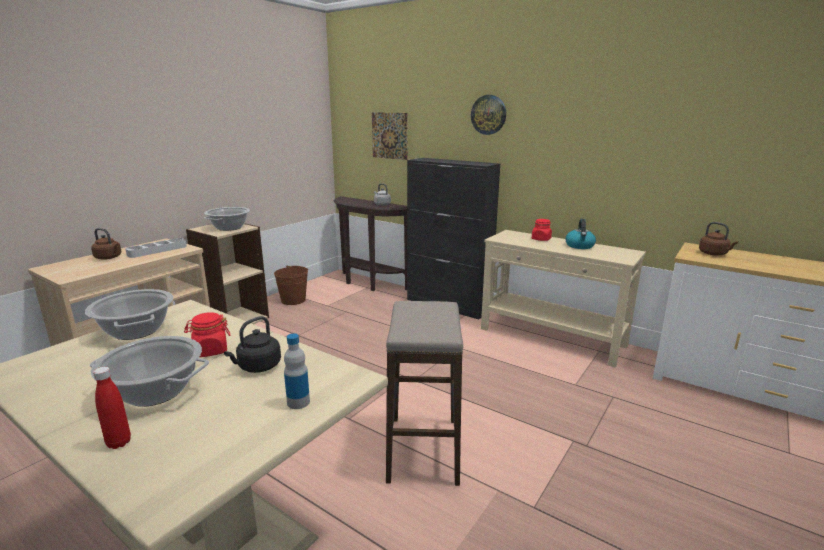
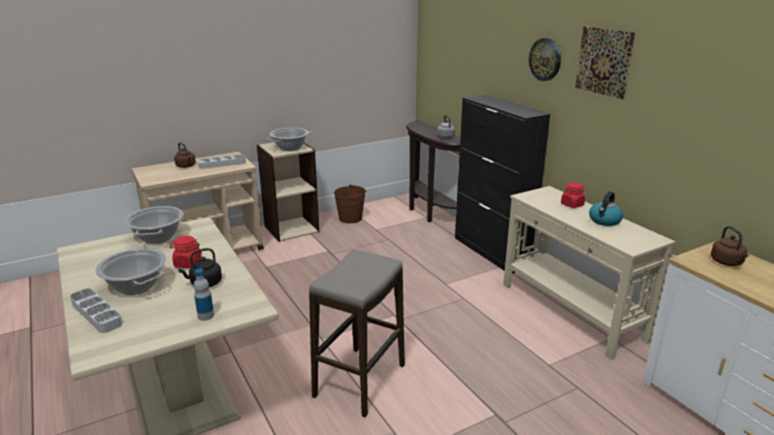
camera: 25 degrees right, 5 degrees up
(119, 443) = (96, 314): red bottle -> grey tray
(389, 135) = (461, 66): picture -> picture (603, 61)

